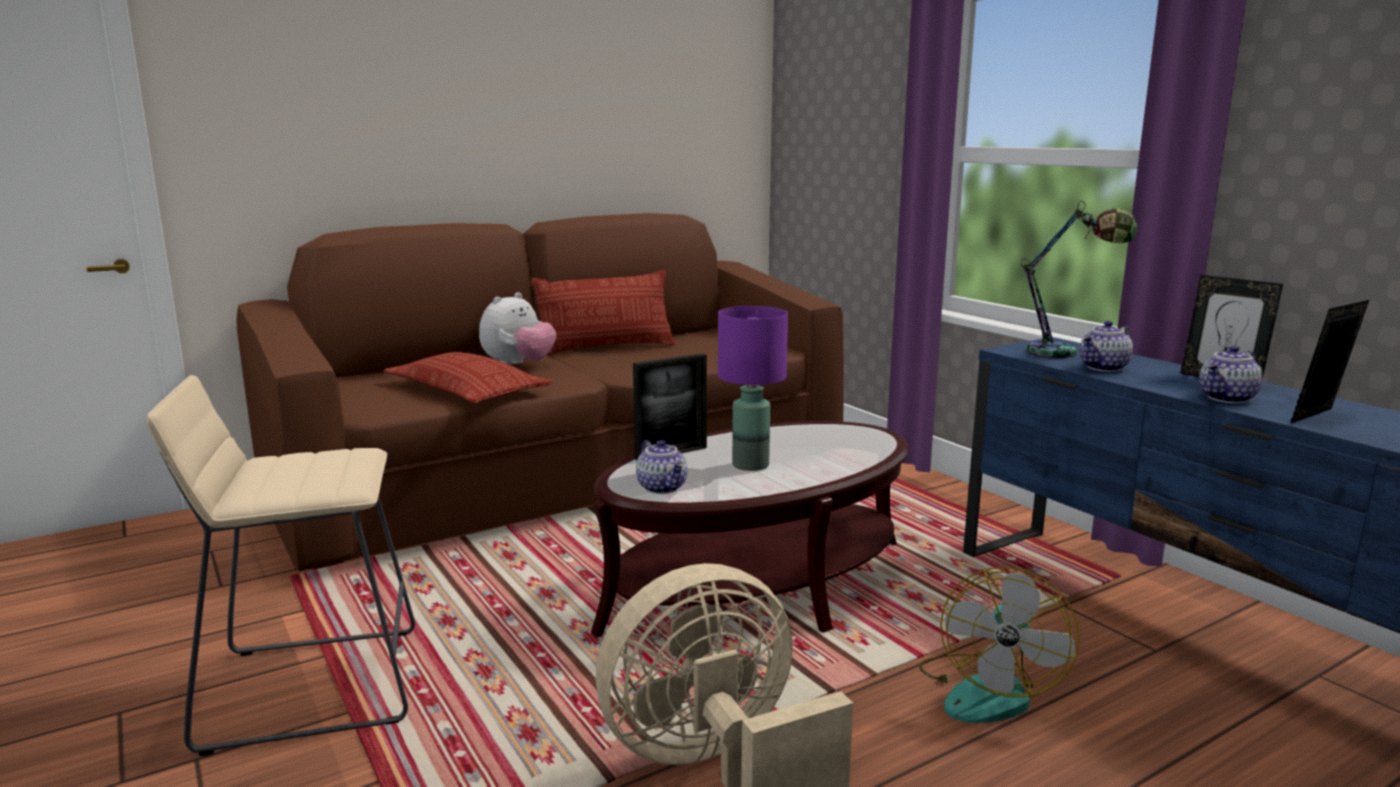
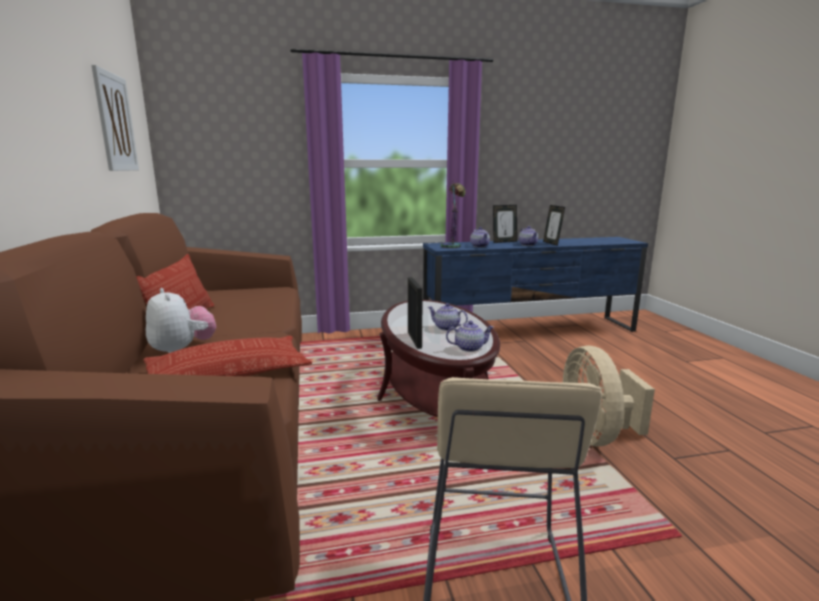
camera: 70 degrees left, 0 degrees up
(660, 103) = (115, 122): none -> picture
(749, 465) = (446, 328): purple table lamp -> teapot
(988, 690) = (545, 371): fan -> none

